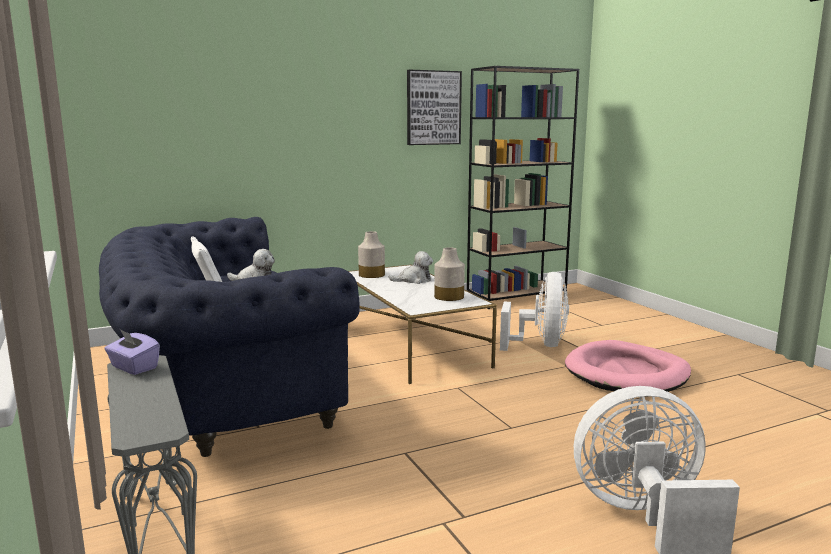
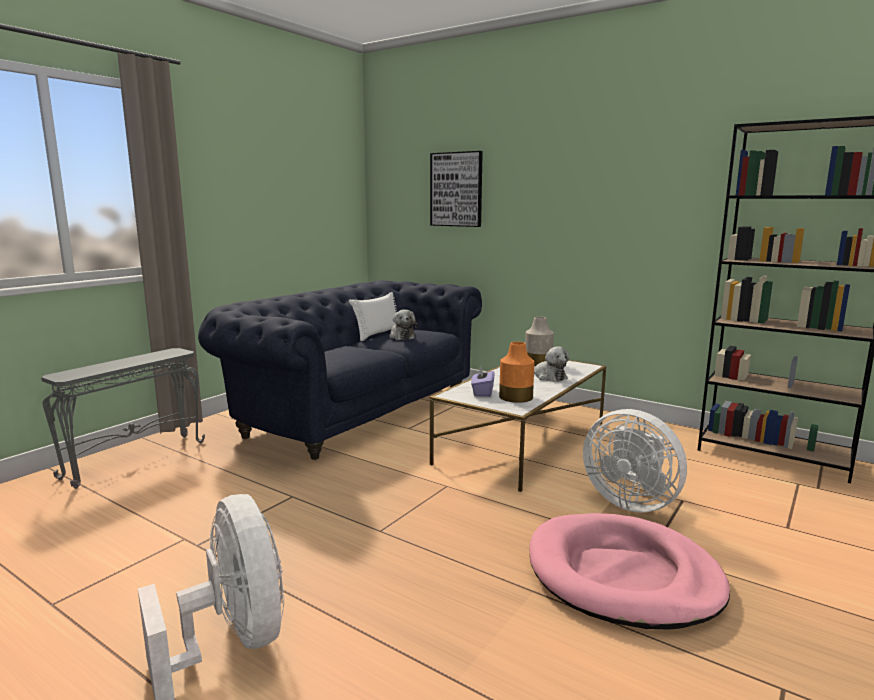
camera: 60 degrees right, 0 degrees up
(133, 367) = (167, 352): purple tissue box -> purple tissue box (482, 392)
(433, 108) = (685, 184): picture -> picture (456, 189)
(448, 296) = (515, 397): beige vase -> orange vase
(540, 345) = (630, 501): white fan -> white fan turned 60 degrees clockwise

